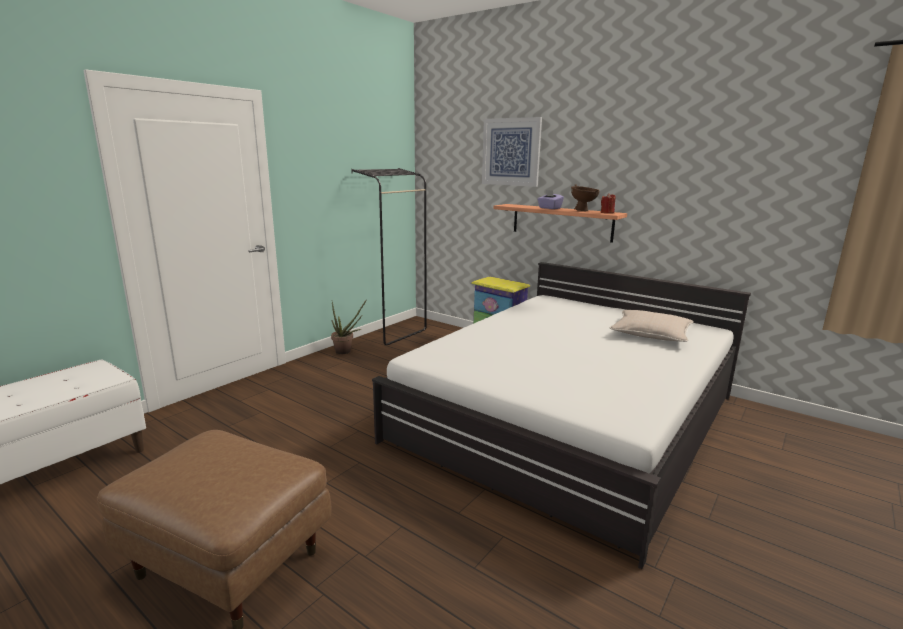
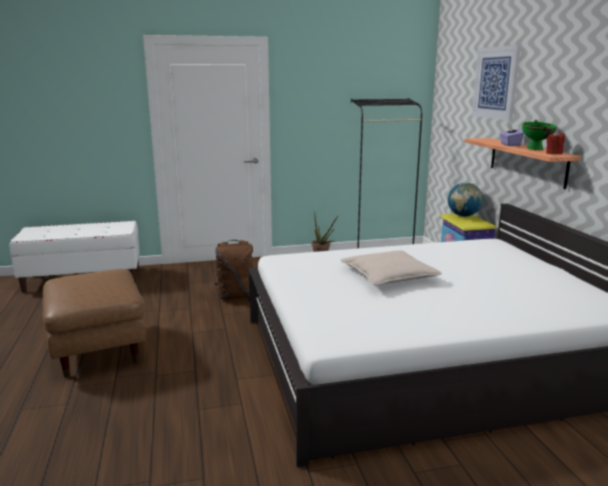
camera: 40 degrees right, 0 degrees up
(314, 421) = (236, 296): none -> brown backpack
(492, 280) = (463, 216): none -> globe
(583, 210) = (536, 149): brown bowl -> green bowl
(651, 333) = (530, 293): beige pillow -> beige pillow (388, 275)

